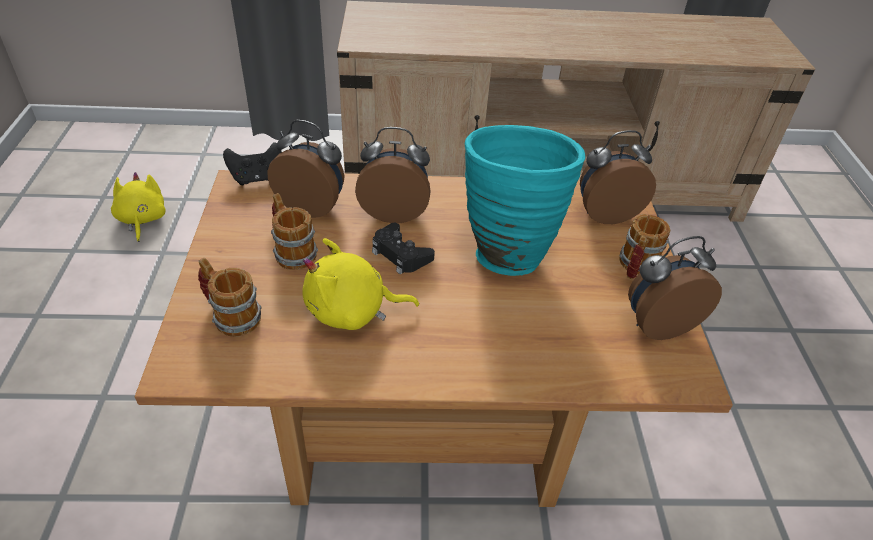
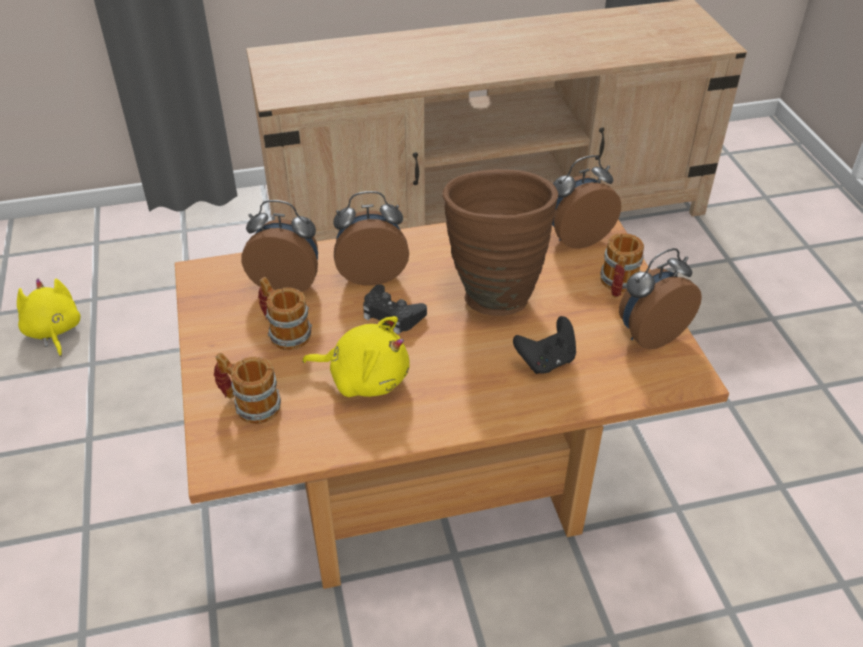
camera: 10 degrees left, 0 degrees up
(257, 178) = (218, 264): black game controller -> black game controller (546, 361)
(352, 311) = (365, 378): yellow plush toy -> yellow plush toy turned 150 degrees counterclockwise
(506, 249) = (492, 291): turquoise vase -> brown vase

